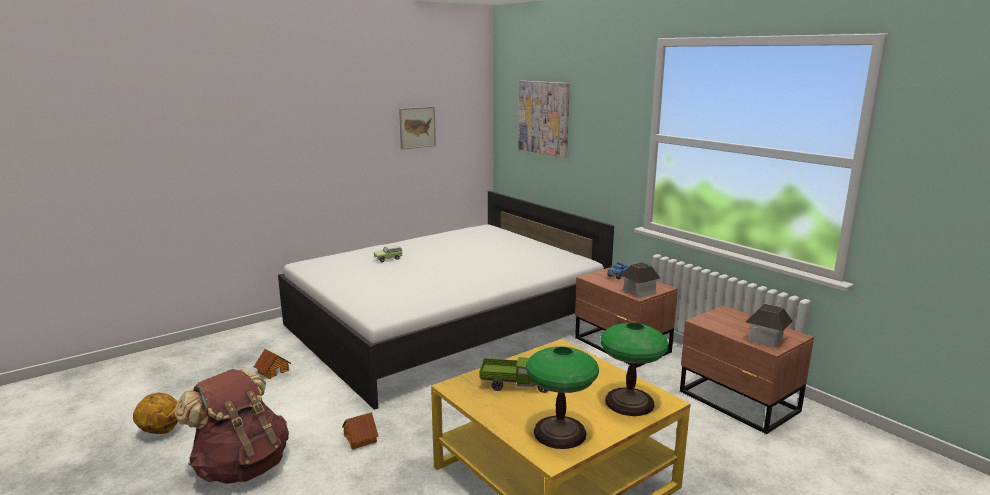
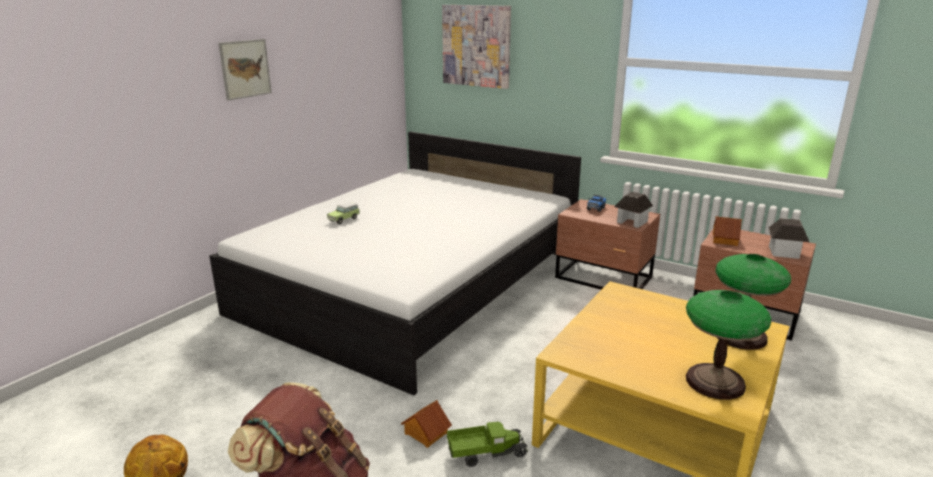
camera: 20 degrees left, 5 degrees up
(273, 371) = (253, 374): toy house -> toy house (724, 239)
(417, 127) = (334, 62): picture -> picture (245, 69)
(515, 384) = (618, 339): toy truck -> toy truck (486, 453)

